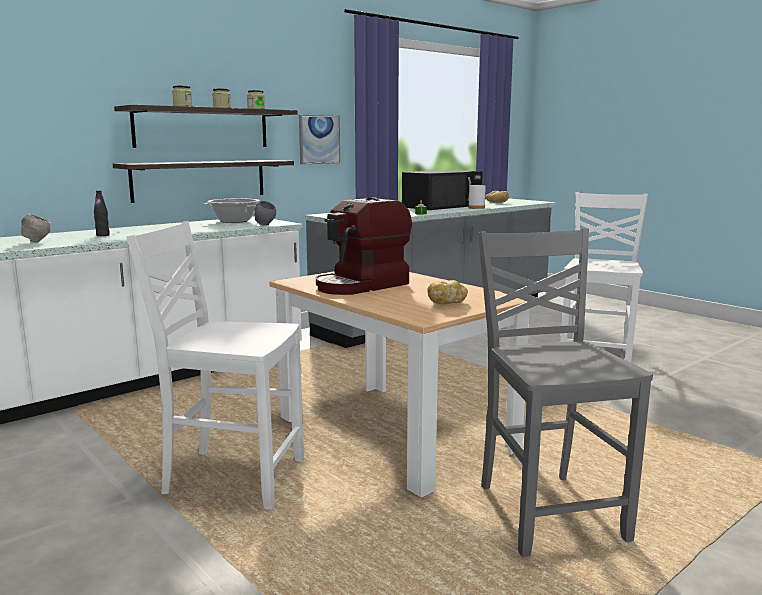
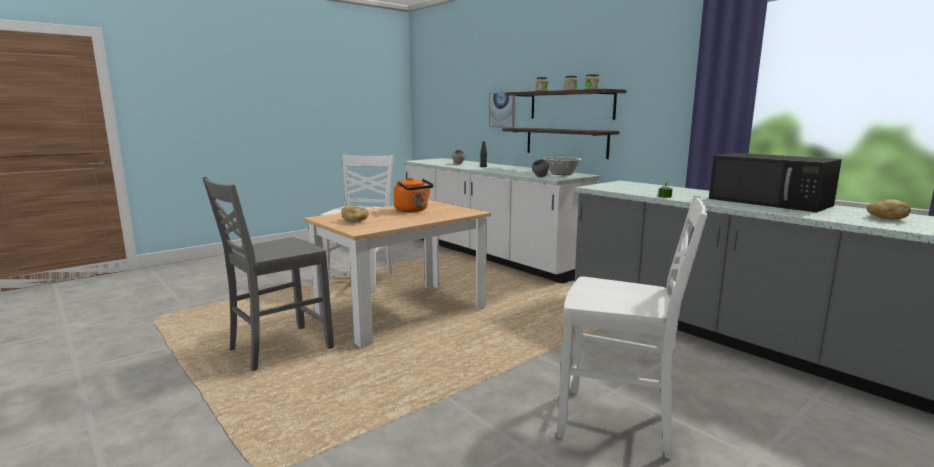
camera: 90 degrees right, 0 degrees up
(319, 139) = (666, 113): picture -> picture (502, 110)
(362, 285) = (413, 210): coffee machine -> orange kettle
(476, 208) = (771, 210): white bottle -> none
(548, 511) = (278, 349): grey chair -> grey chair turned 150 degrees clockwise

